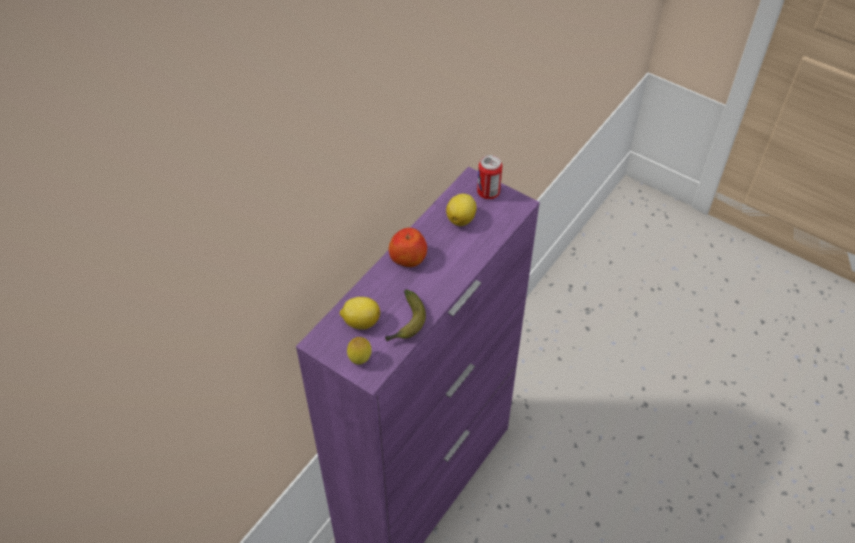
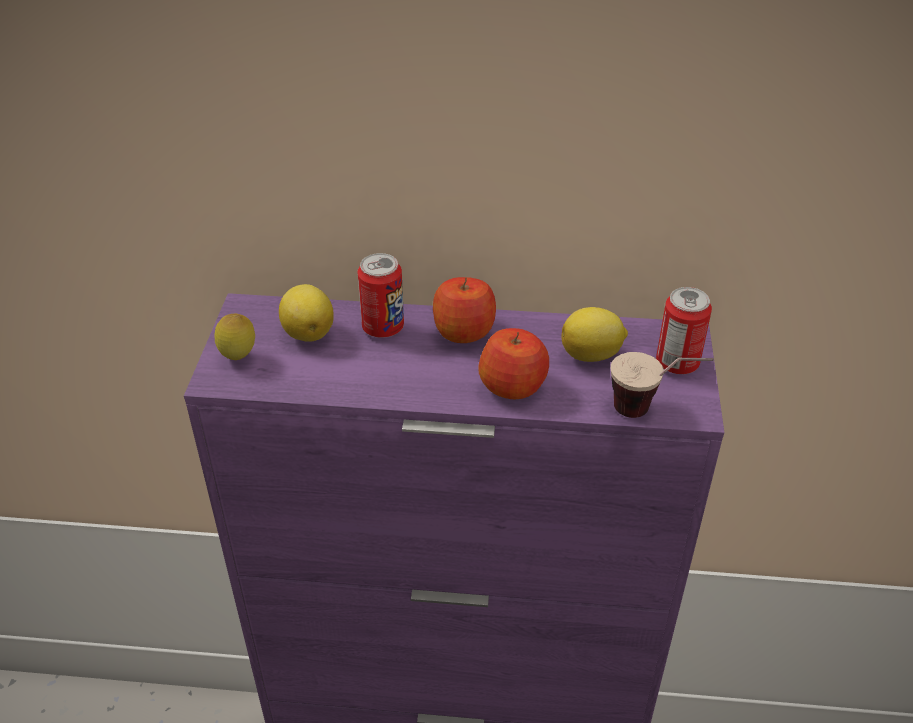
camera: 60 degrees right, 10 degrees down
(381, 289) = (383, 328): none -> can
(405, 323) = (337, 376): banana -> none
(461, 257) = (513, 385): none -> apple
(512, 218) = (652, 412): none -> cup

